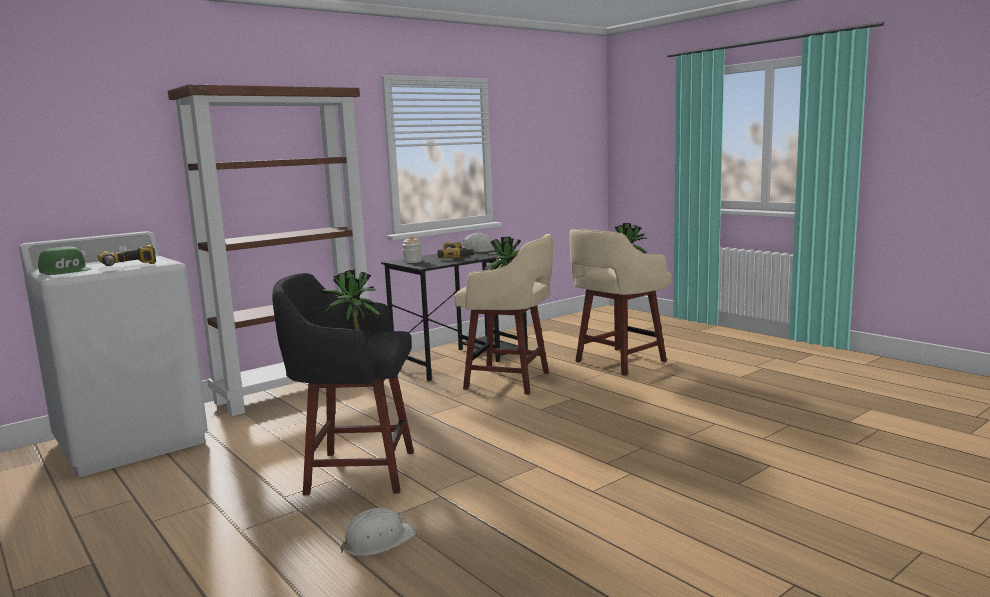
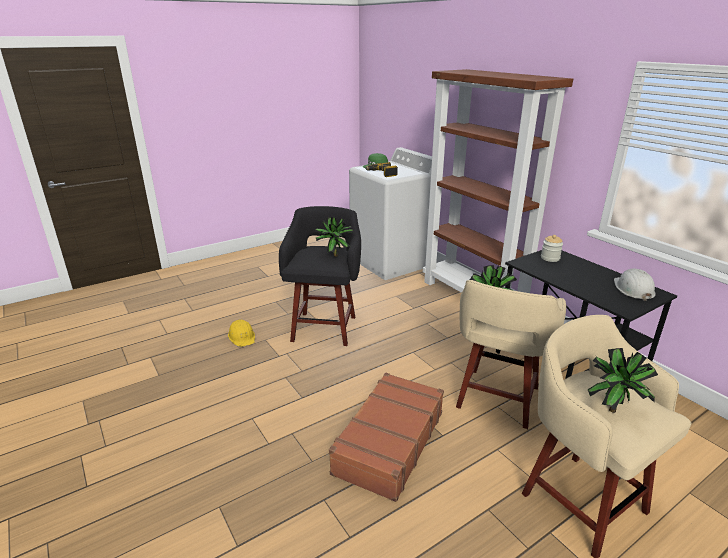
camera: 95 degrees right, 15 degrees up
(378, 541) = (242, 337): white hard hat -> yellow hard hat
(456, 257) = (579, 277): power drill -> none
(594, 417) = (388, 442): none -> brown suitcase

